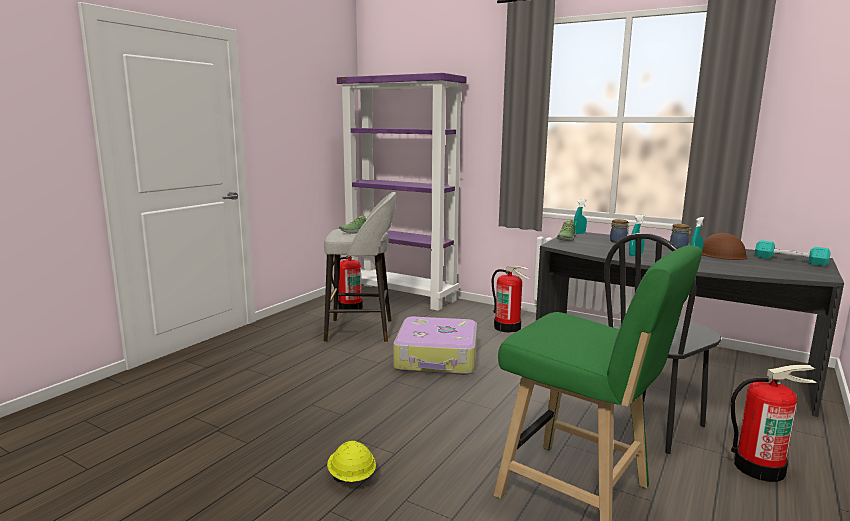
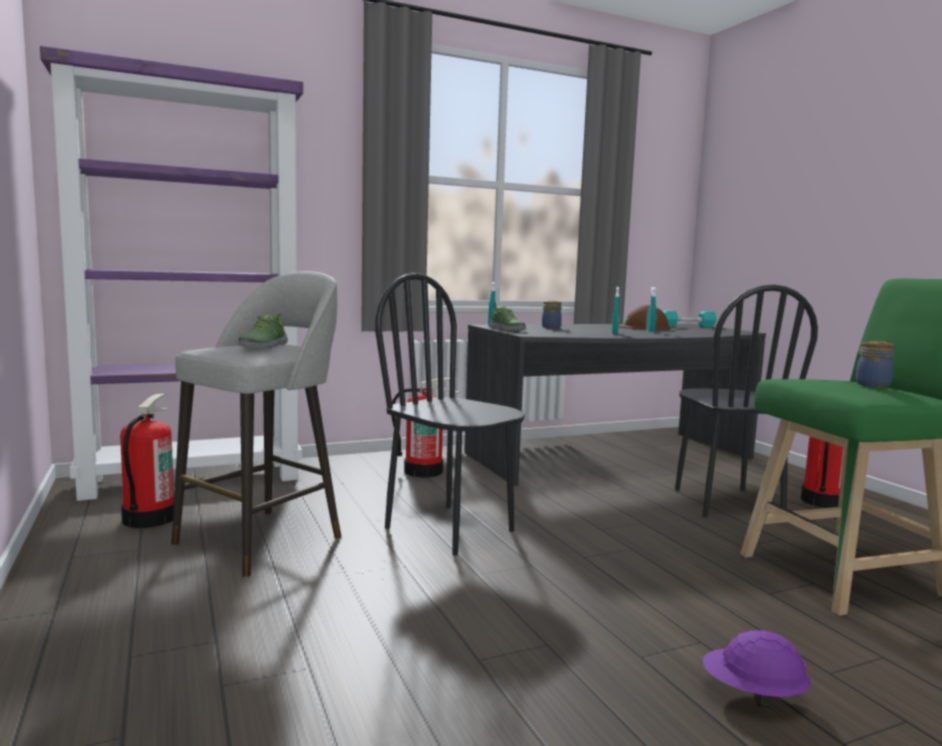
camera: 55 degrees left, 5 degrees down
(351, 477) = (752, 695): yellow hard hat -> purple hard hat
(437, 358) = (450, 529): suitcase -> black chair
(679, 247) = (603, 326): jar -> jar (873, 385)

